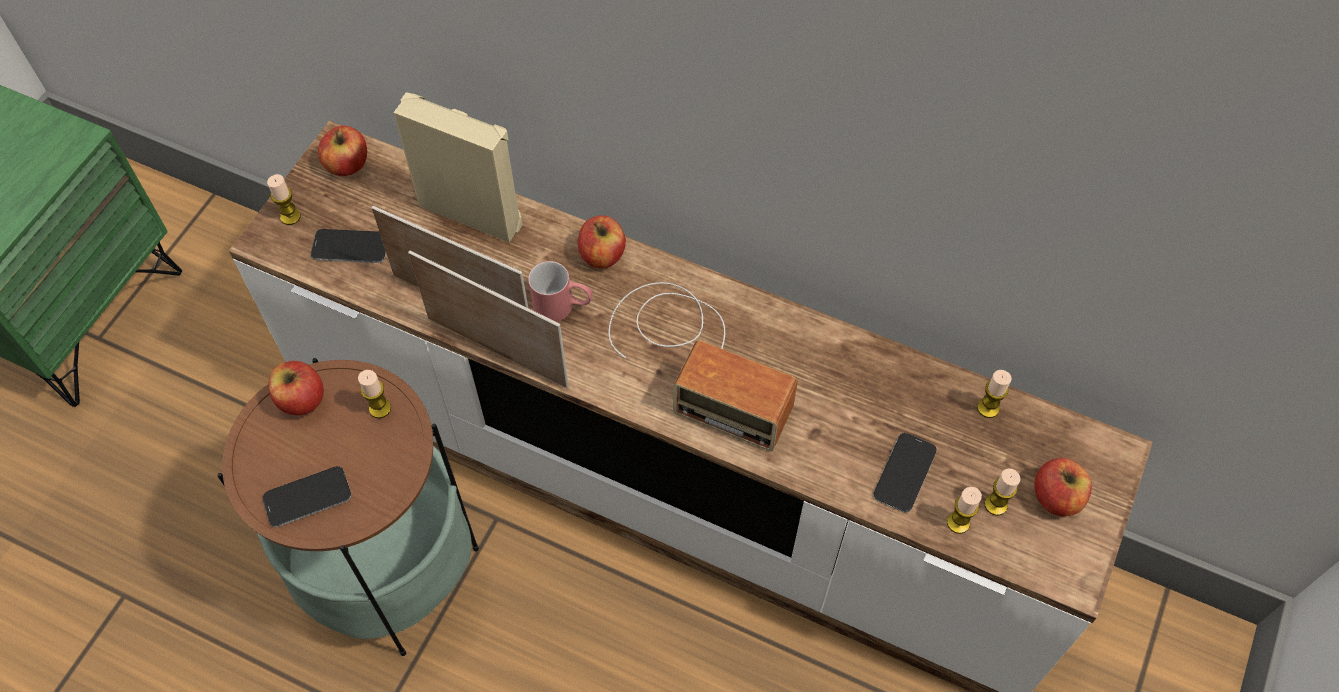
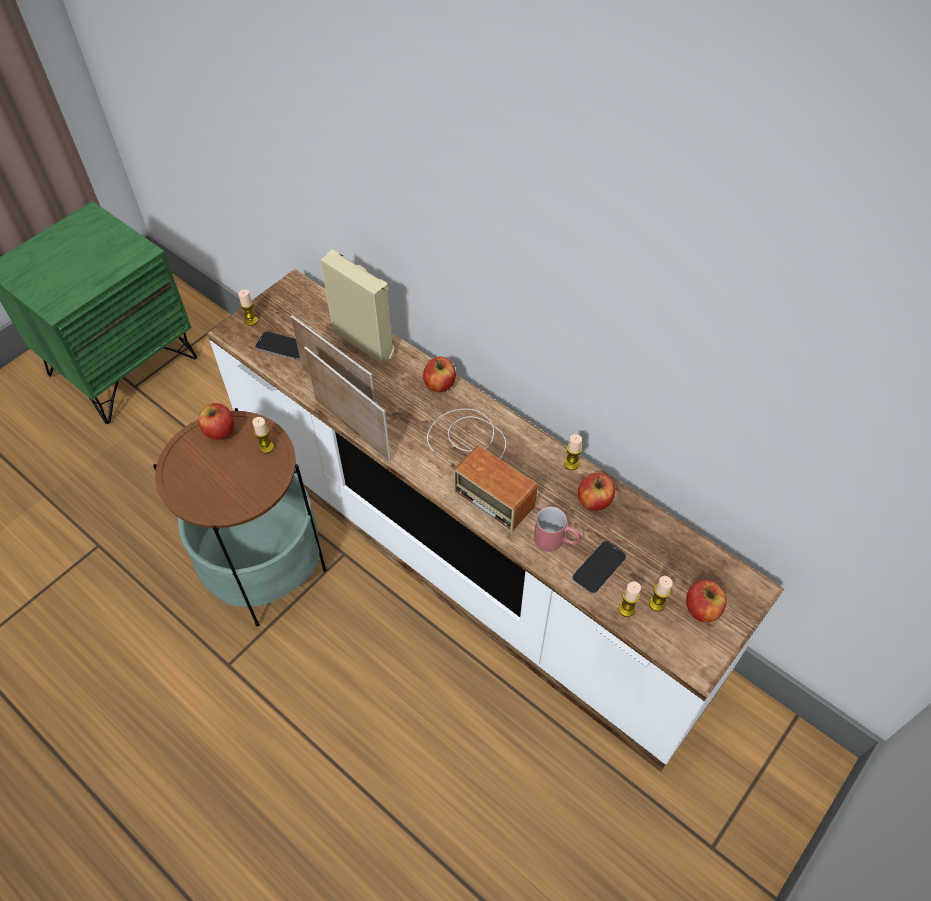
camera: 15 degrees right, 5 degrees down
(307, 497) = (203, 491): phone -> none
(347, 164) = (297, 297): apple -> apple (594, 500)
(563, 307) = (403, 411): red mug -> red mug (556, 541)
(988, 408) = (671, 538): candle -> candle (571, 464)

